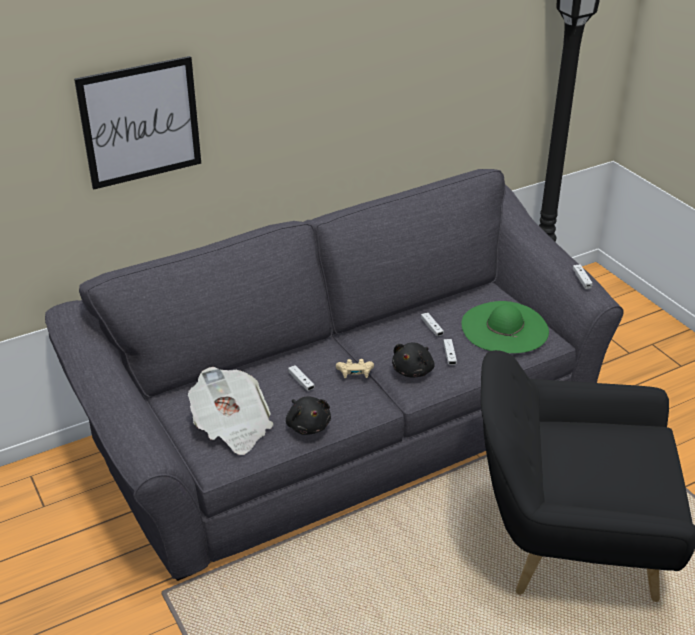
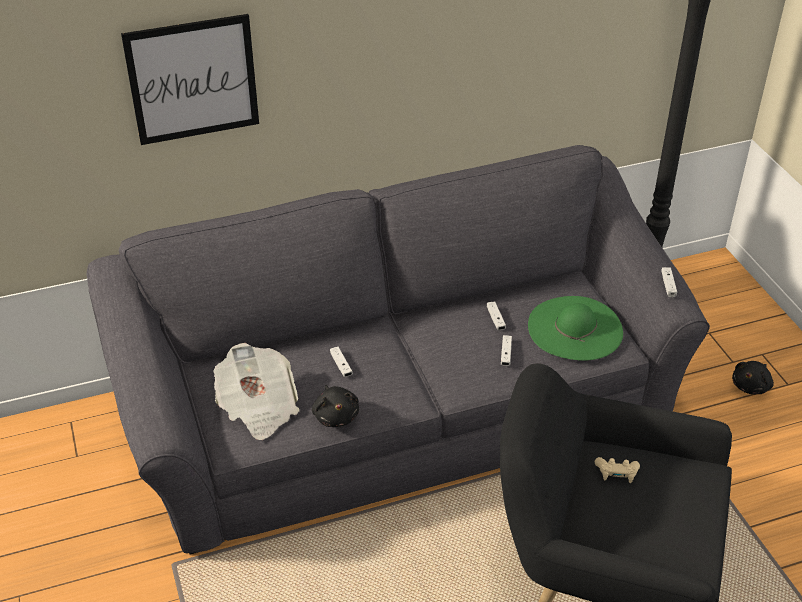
camera: 10 degrees right, 5 degrees up
(355, 374) = (400, 363): beige game controller -> beige game controller (616, 474)
(413, 370) = (463, 366): black plush toy -> black plush toy (751, 386)

